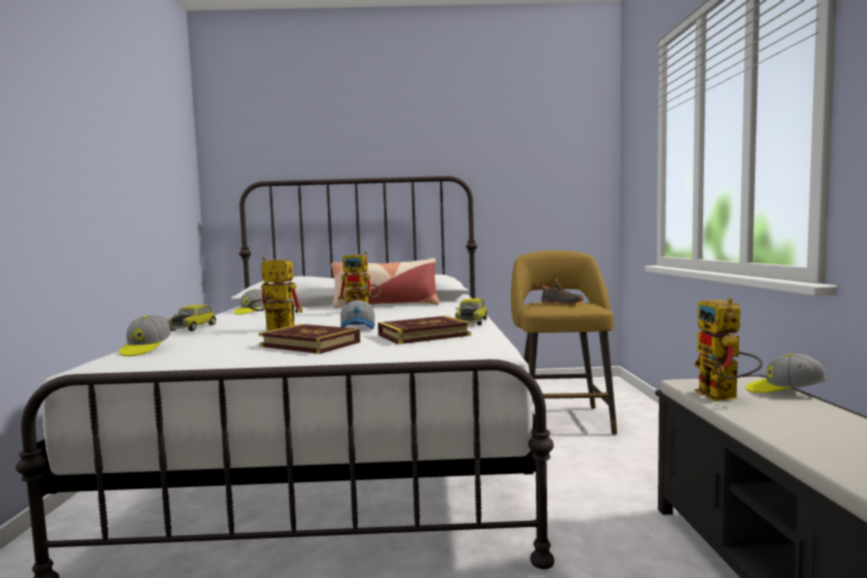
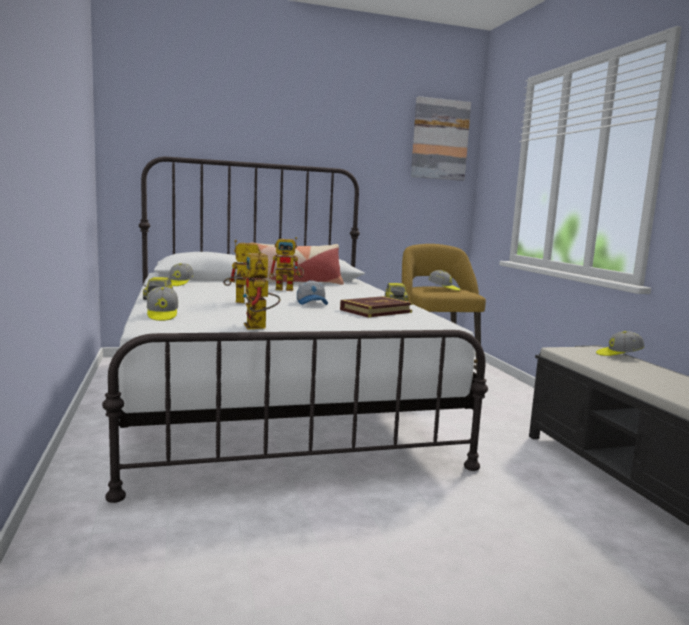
camera: 15 degrees left, 5 degrees up
(310, 344) = (298, 315): book -> none
(561, 303) = (443, 288): black shoe -> cap
(568, 132) = (440, 139): none -> picture
(724, 397) = (587, 358): toy robot -> toy robot (259, 328)

